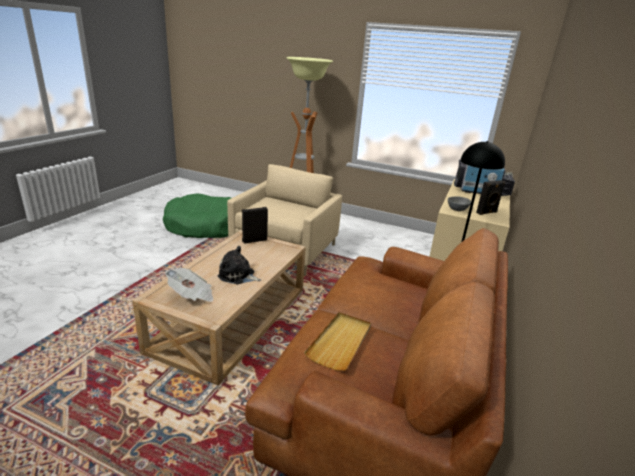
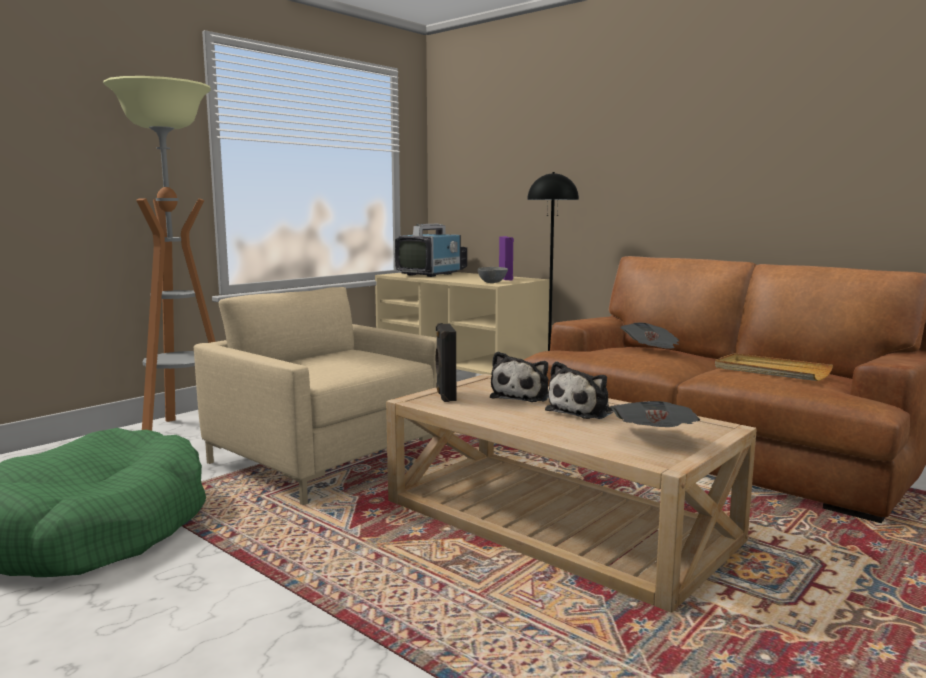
camera: 70 degrees left, 15 degrees down
(262, 259) = (522, 396): none -> plush toy
(382, 293) = (651, 352): none -> newspaper
(487, 213) = (506, 279): black speaker -> purple speaker

